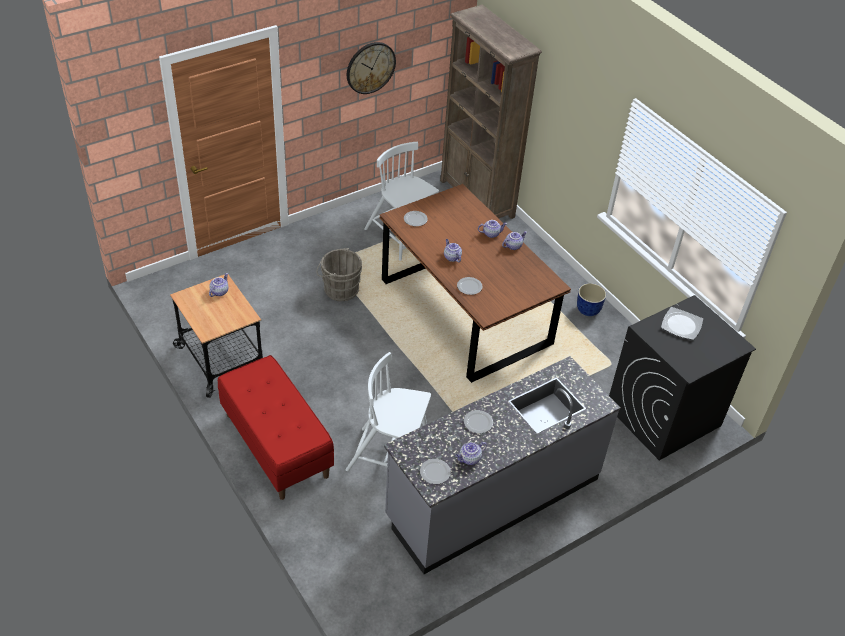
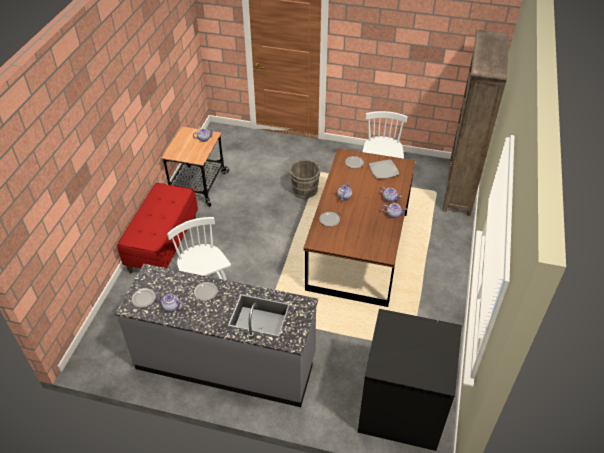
camera: 50 degrees right, 0 degrees up
(370, 67) = (403, 48): wall clock -> none
(588, 310) = (441, 304): planter -> none
(682, 325) = (419, 336): plate -> plate (384, 170)

